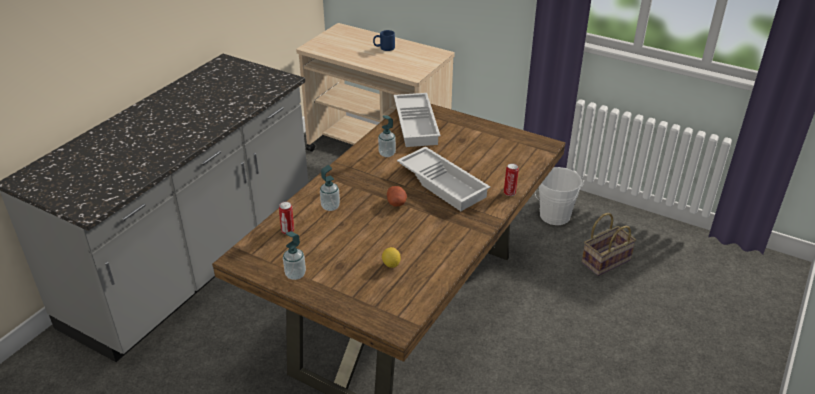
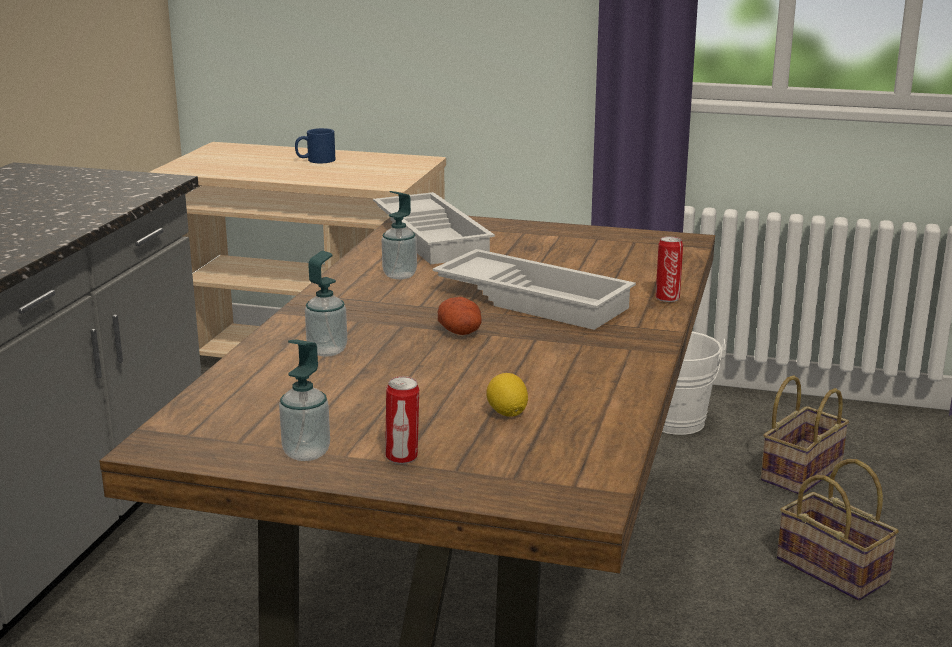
camera: 15 degrees left, 15 degrees down
(288, 231) = (254, 393): can -> can (403, 458)
(591, 326) = (835, 571): none -> basket

